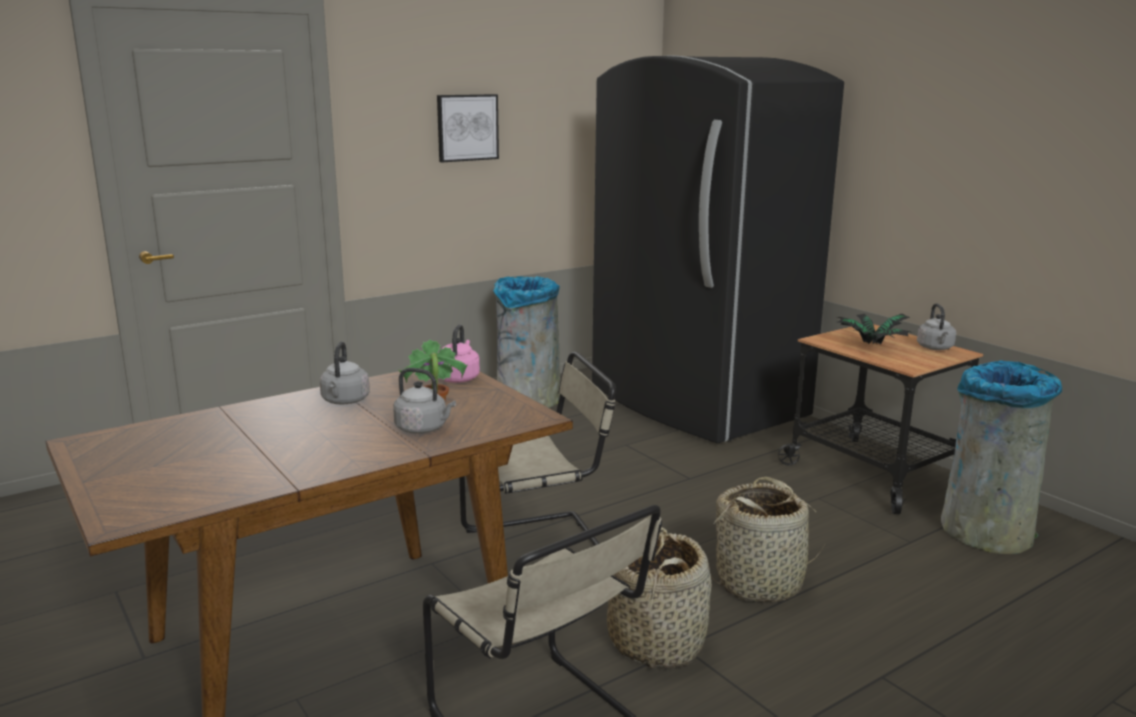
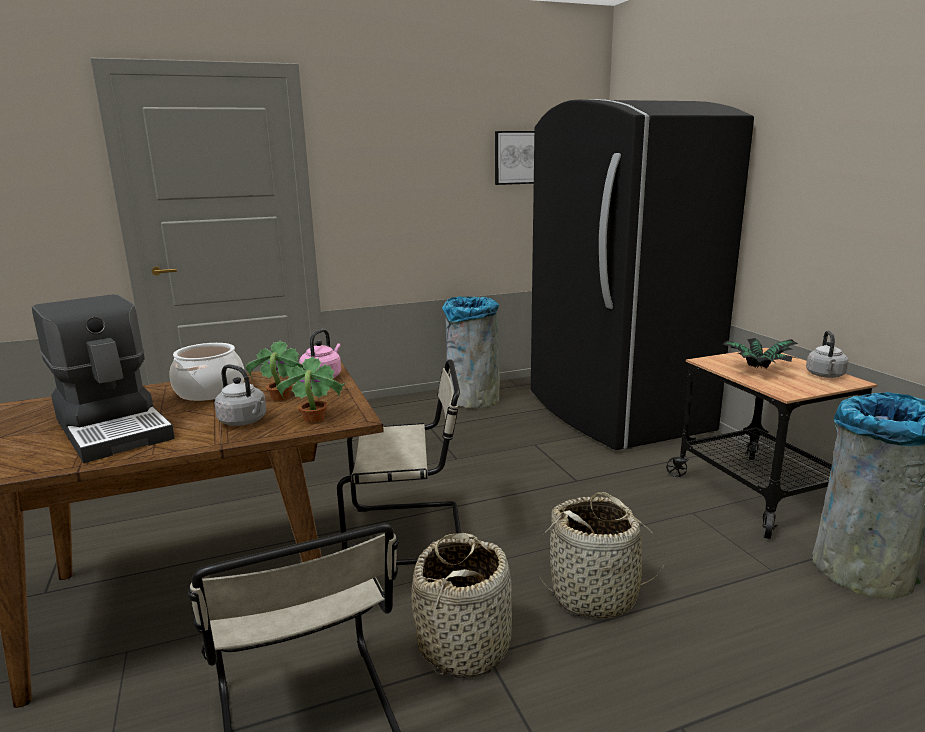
camera: 15 degrees right, 0 degrees up
(282, 446) = (115, 427): none -> coffee machine
(345, 401) = (210, 391): grey kettle -> cooking pot
(467, 127) = (426, 171): picture -> picture (518, 157)
(495, 421) = (313, 419): none -> potted plant

